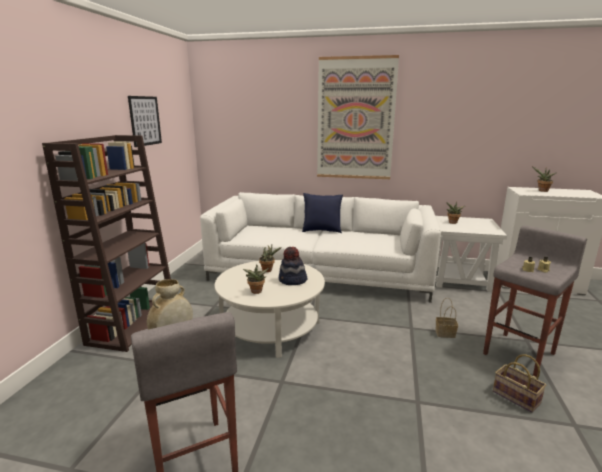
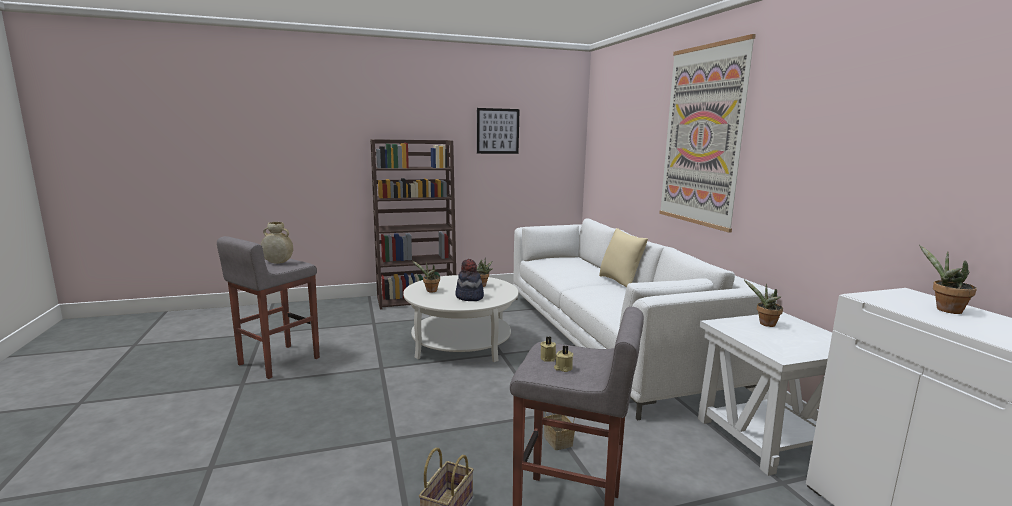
camera: 60 degrees right, 5 degrees down
(321, 231) = (620, 282): blue pillow -> beige pillow

